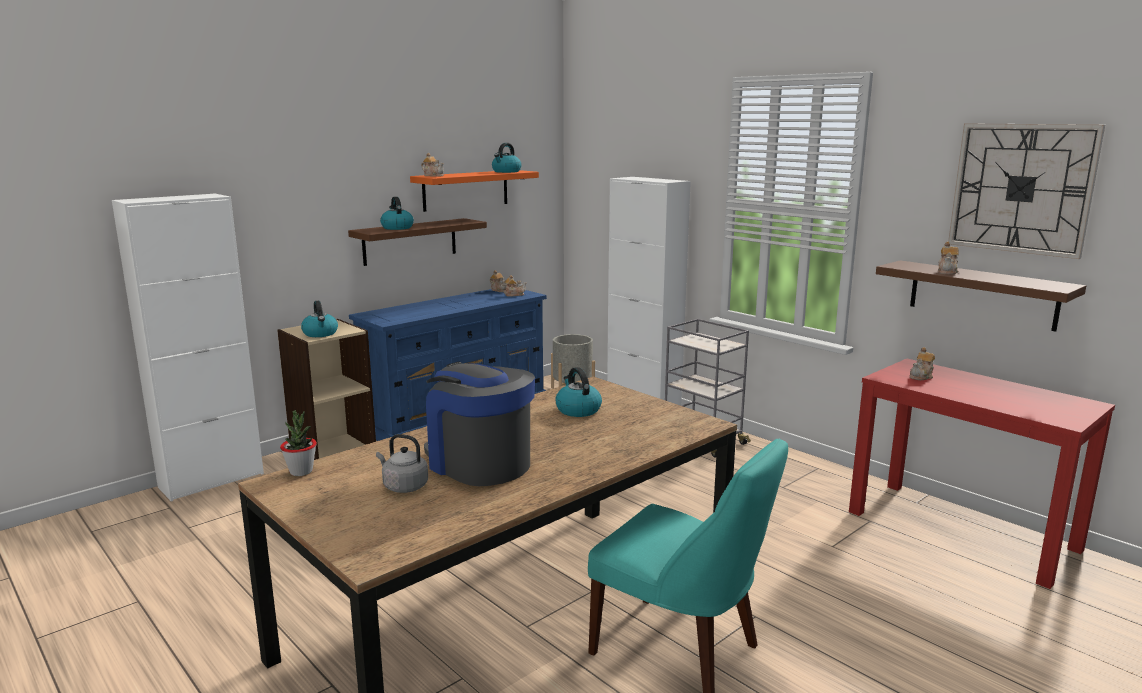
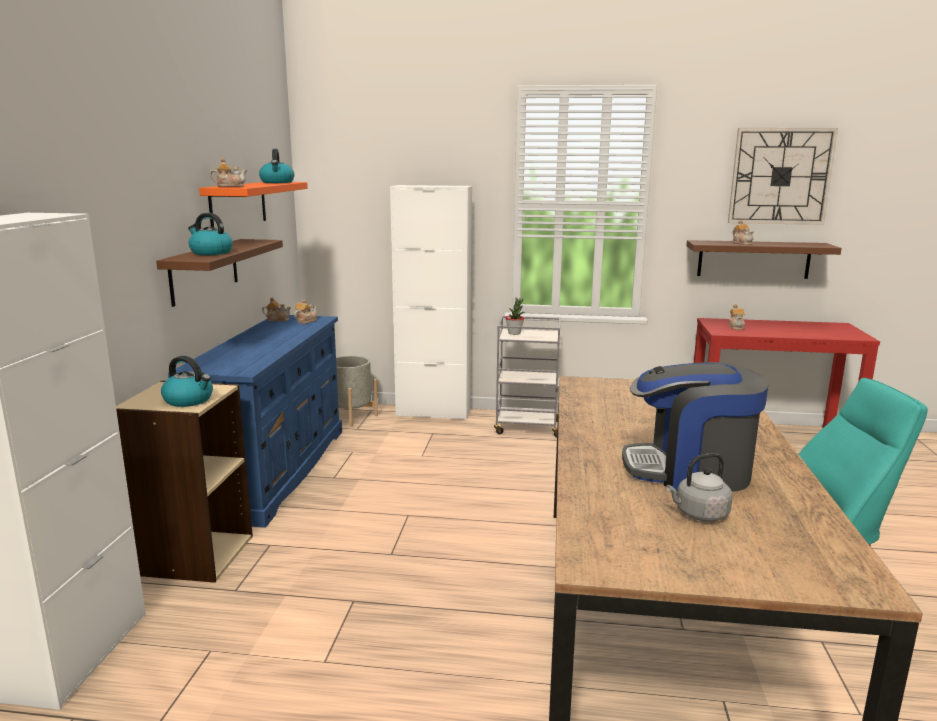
camera: 40 degrees left, 0 degrees up
(301, 471) = (581, 542): potted plant -> potted plant (514, 333)
(577, 410) = (627, 404): kettle -> none

